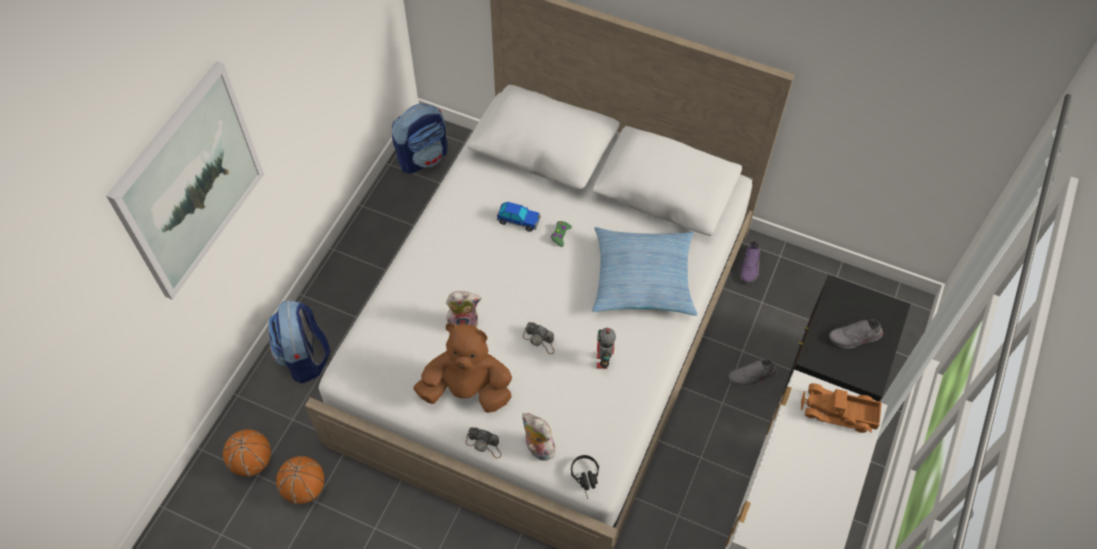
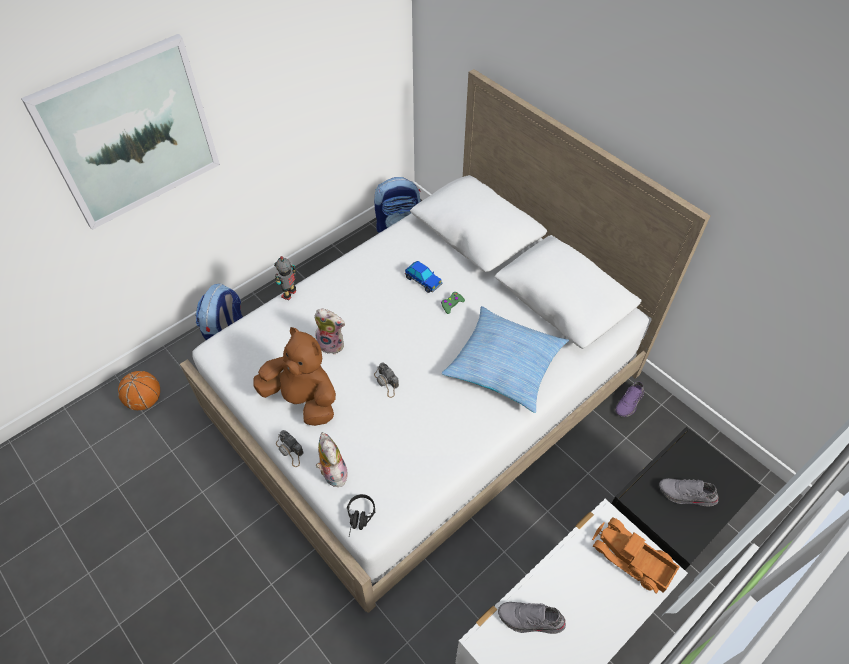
camera: 25 degrees right, 5 degrees down
(304, 488) = (170, 437): basketball -> none
(603, 361) = (432, 421): toy robot -> toy robot (290, 294)
(752, 376) = (586, 499): grey shoe -> grey shoe (530, 620)

